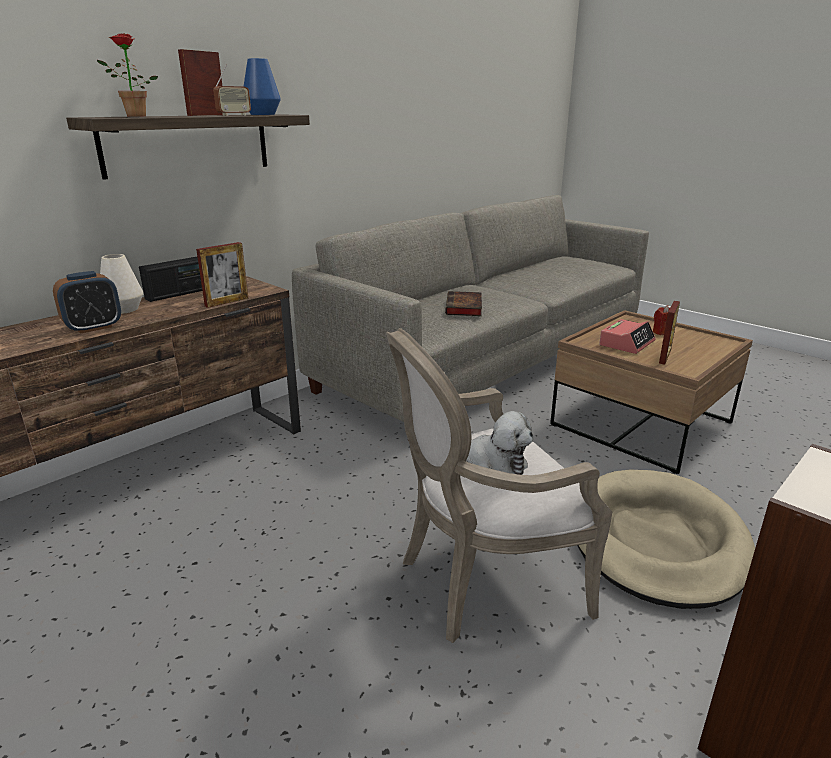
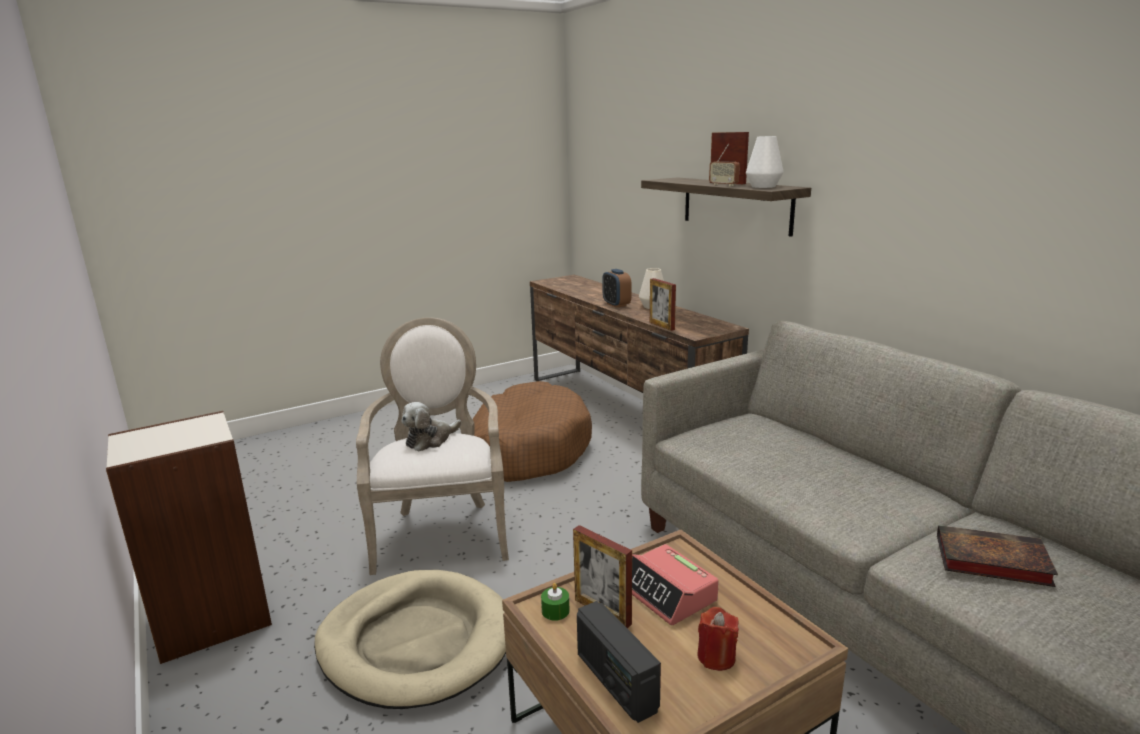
camera: 105 degrees right, 5 degrees down
(133, 116) = (692, 180): potted plant -> none
(177, 294) = (688, 314): radio -> radio (615, 681)
(227, 556) = (528, 448): none -> brown dog bed
(262, 114) = (763, 186): blue vase -> white vase
(464, 308) = (778, 463): book -> book (989, 561)
(682, 368) = (555, 611): none -> green candle

